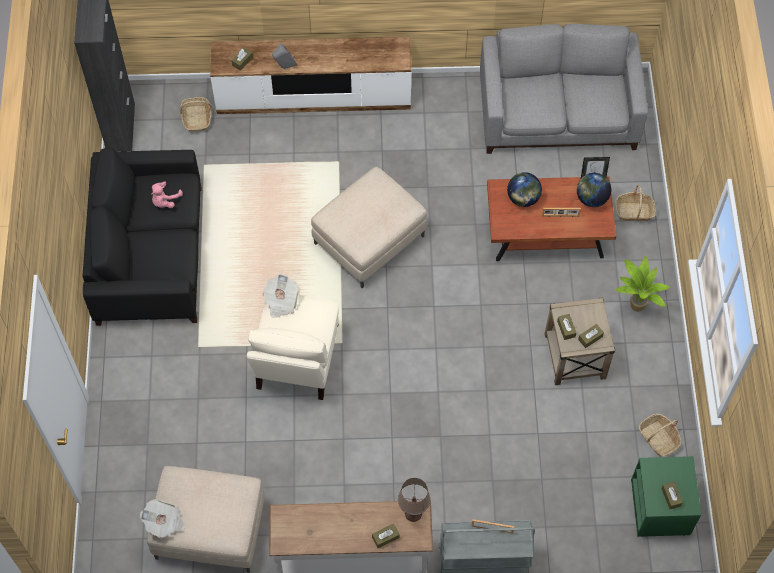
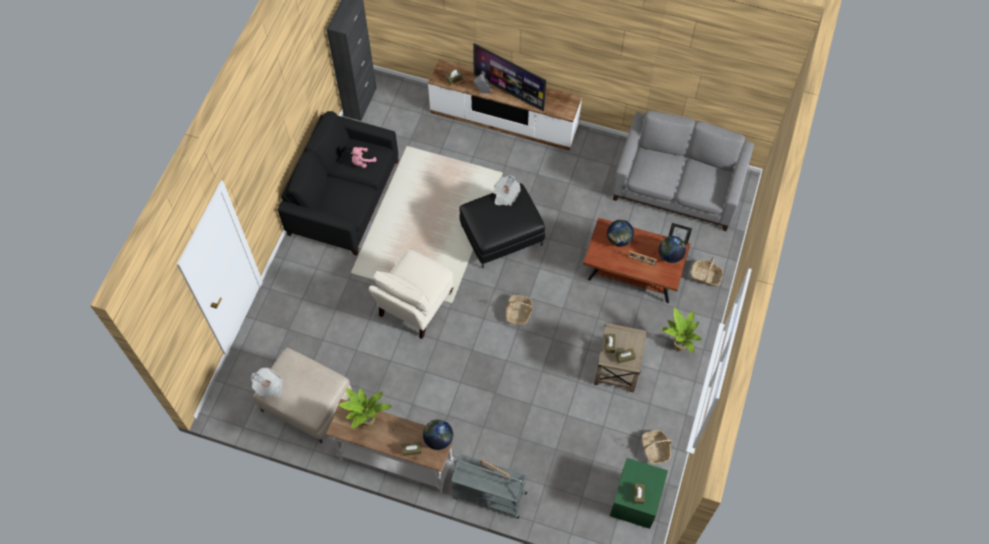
camera: 20 degrees right, 0 degrees up
(197, 118) = (415, 111): basket -> basket (518, 313)
(281, 301) = (412, 258): newspaper -> newspaper (505, 195)
(317, 523) = (368, 423): none -> potted plant
(318, 57) = (509, 92): none -> television
(369, 239) = (501, 235): beige ottoman -> black ottoman
(413, 513) = (438, 439): brown table lamp -> globe

